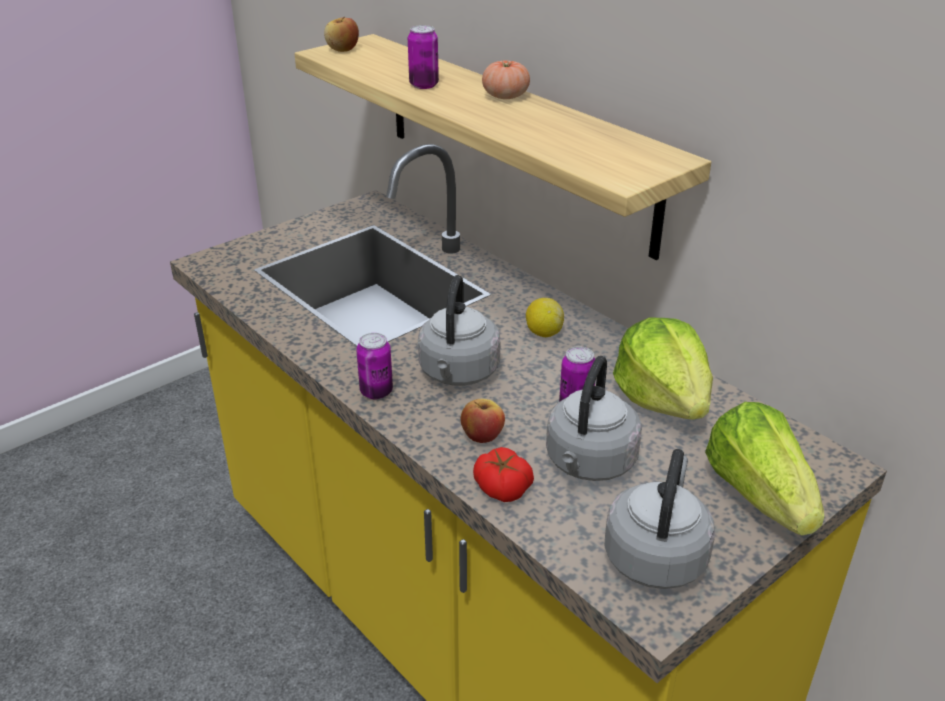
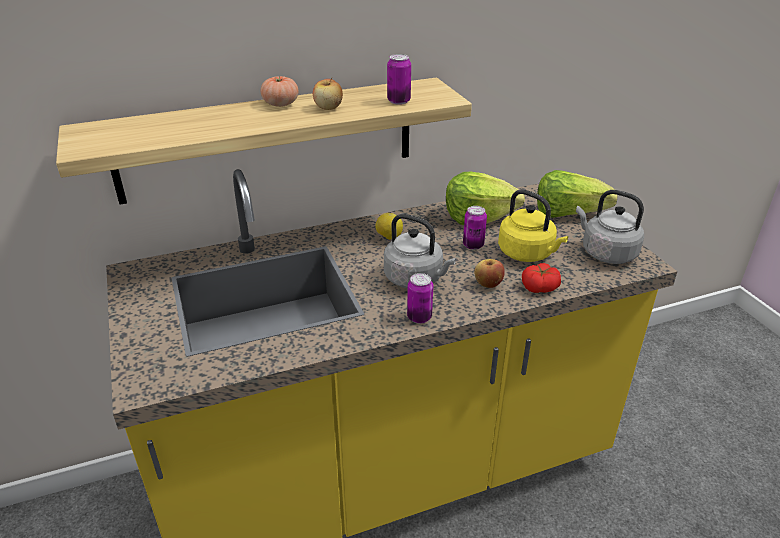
camera: 70 degrees left, 0 degrees up
(342, 50) = (87, 141): apple -> apple (328, 108)
(424, 85) = (223, 124): can -> can (399, 101)
(589, 464) = (528, 254): grey kettle -> yellow kettle

